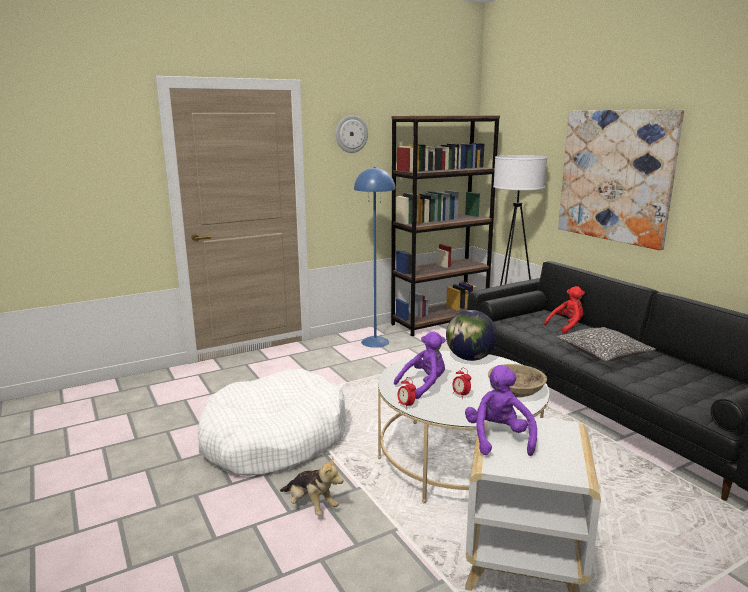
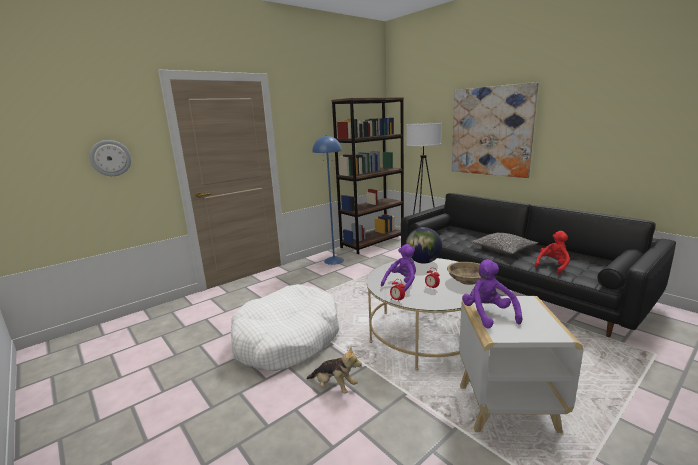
camera: 10 degrees left, 0 degrees up
(351, 134) = (305, 113): wall clock -> wall clock (110, 158)
(566, 326) = (470, 235): red plush toy -> red plush toy (553, 266)

